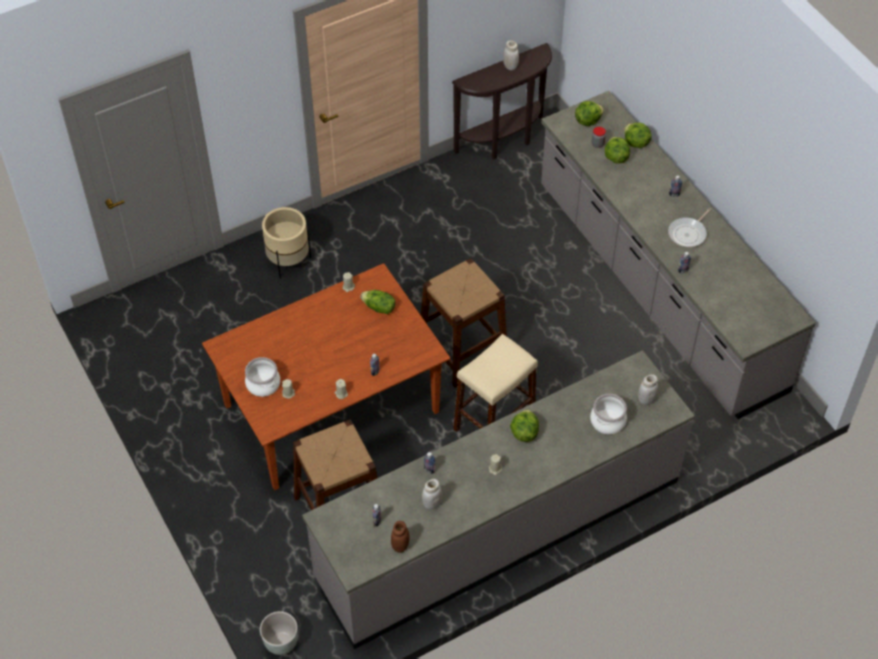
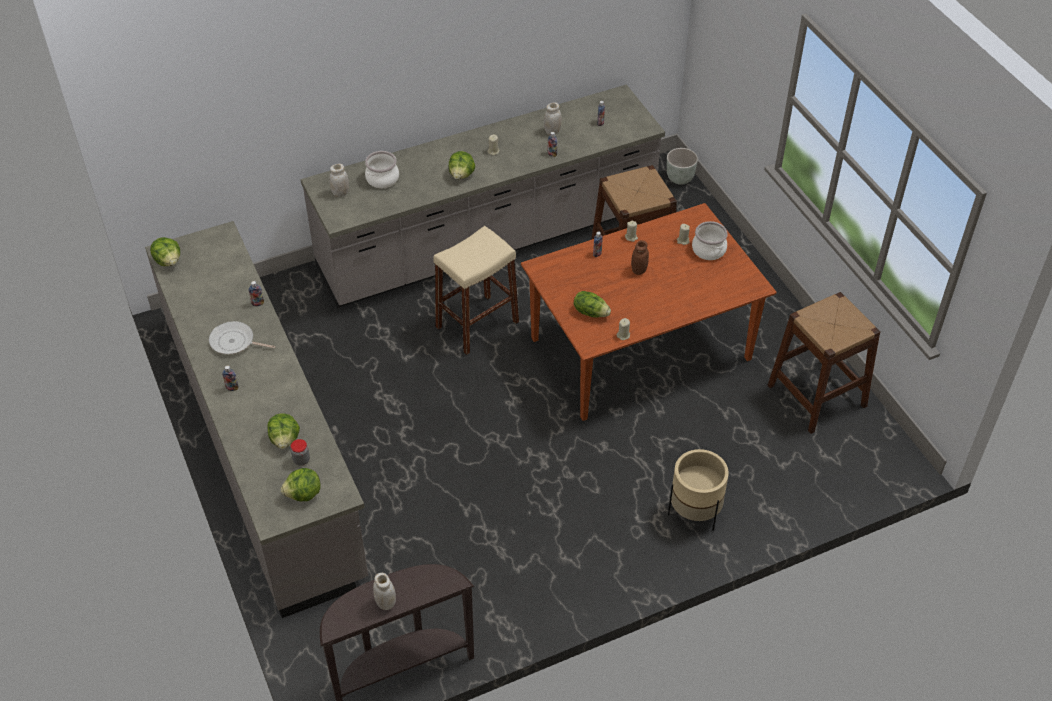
camera: 175 degrees left, 5 degrees down
(400, 546) = (581, 107): brown jar -> brown jar (639, 270)
(462, 350) = (499, 396): brown stool -> brown stool (816, 395)
(635, 143) = (253, 458): lettuce -> lettuce (168, 261)
(688, 233) = (235, 342): frying pan -> frying pan turned 120 degrees counterclockwise

